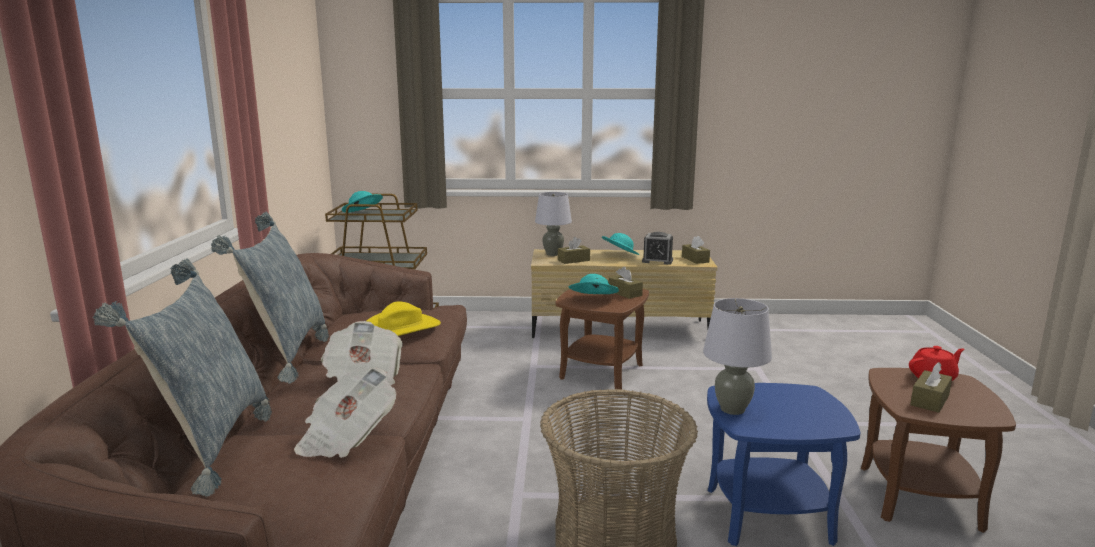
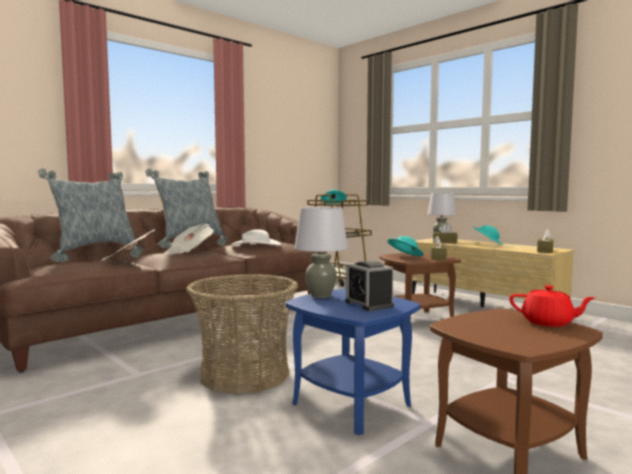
camera: 45 degrees right, 10 degrees down
(400, 329) = (256, 245): yellow hat -> white hat
(657, 261) = (508, 248): alarm clock -> alarm clock (369, 304)
(929, 400) = (491, 327): brown tissue box -> none

